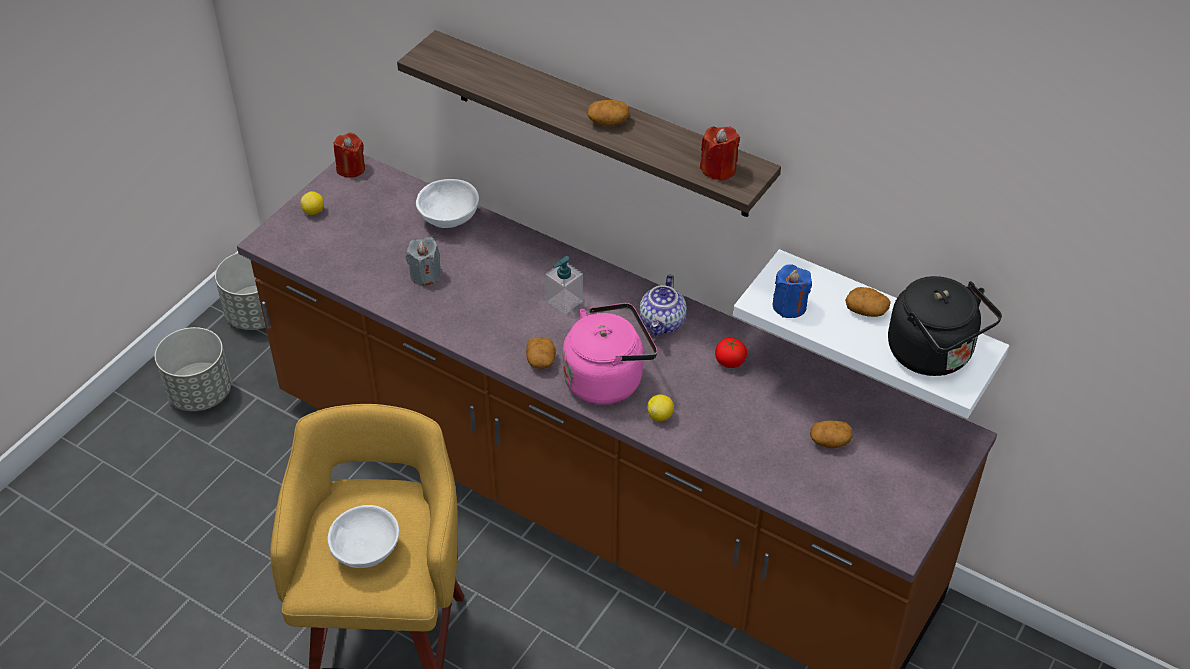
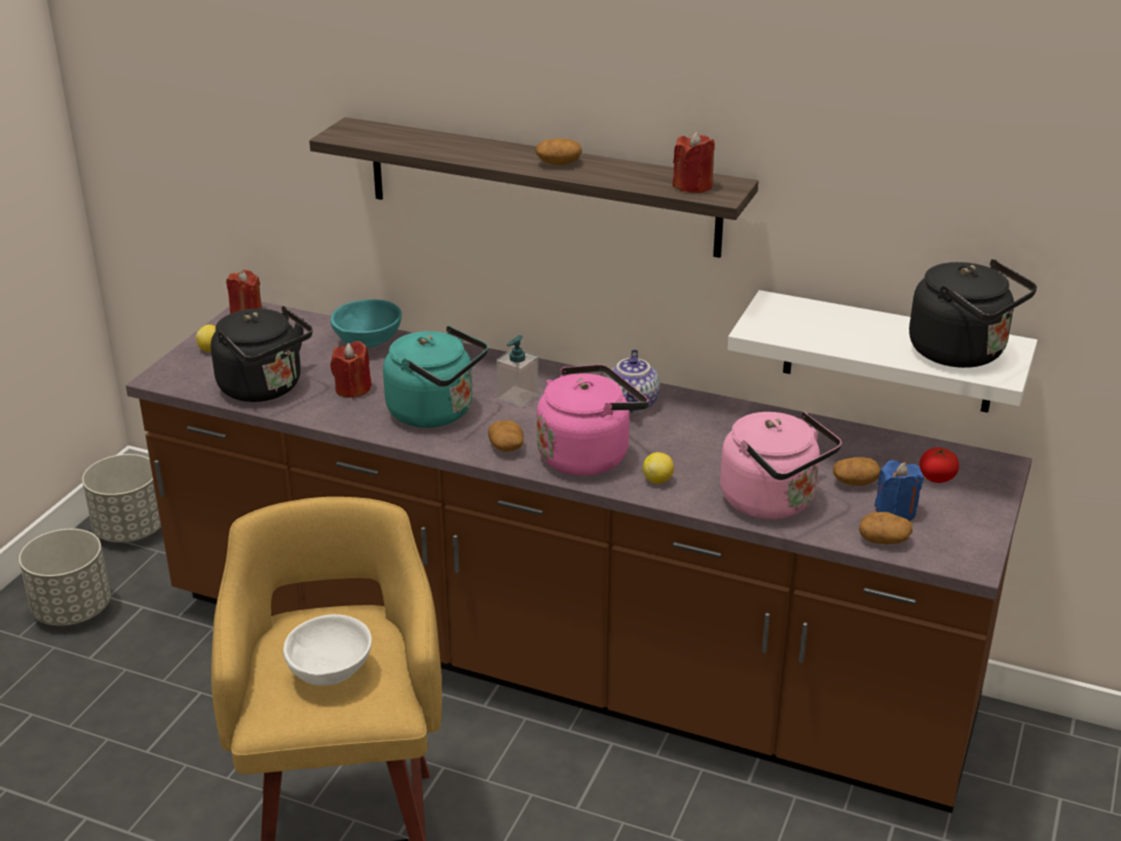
camera: 10 degrees left, 15 degrees down
(351, 265) = (265, 388): none -> black kettle
(425, 275) = (353, 389): grey candle -> red candle
(449, 220) = (369, 343): white bowl -> turquoise bowl
(490, 312) = (436, 413): none -> turquoise kettle
(730, 361) = (719, 428): tomato -> tomato (937, 478)
(751, 454) = (773, 502): none -> pink kettle
(789, 306) = (790, 330): blue candle -> blue candle (895, 511)
(866, 310) = (874, 326): potato -> potato (884, 539)

